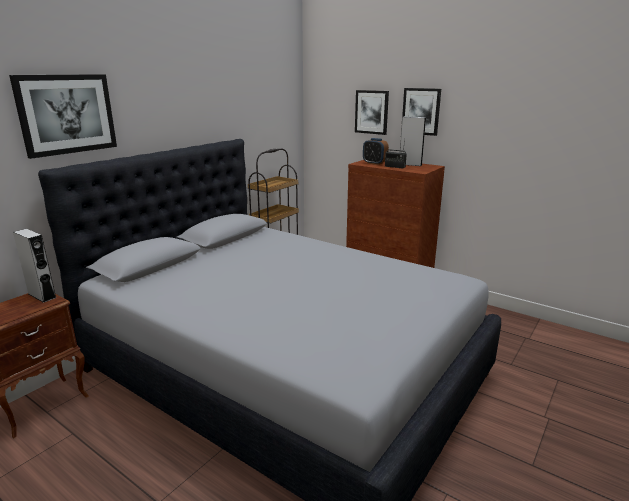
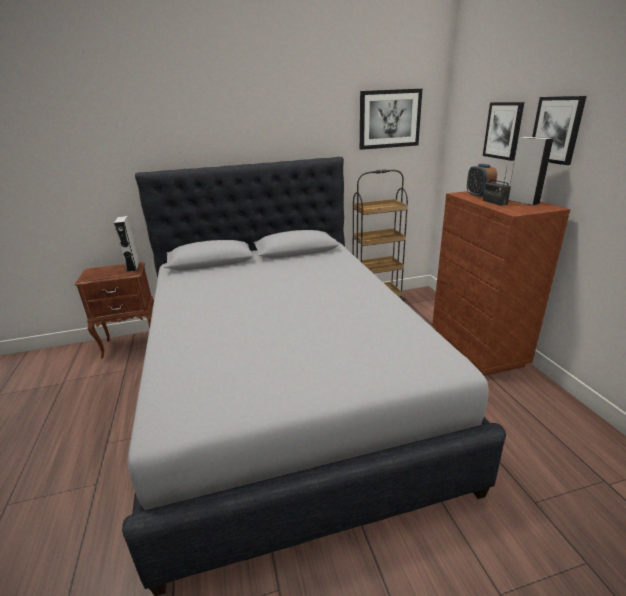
camera: 40 degrees right, 5 degrees up
(67, 114) = (165, 128): picture -> picture (389, 119)

